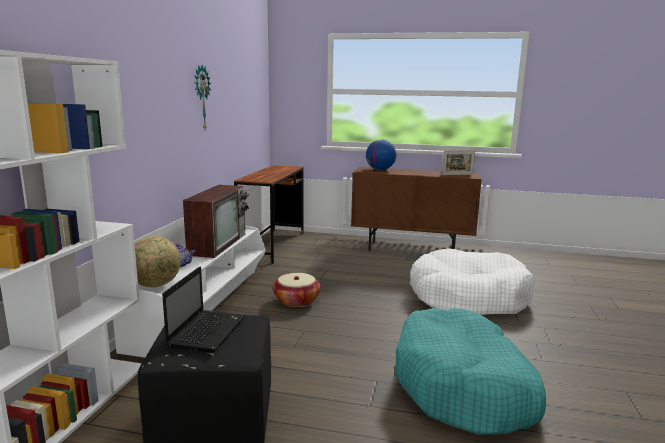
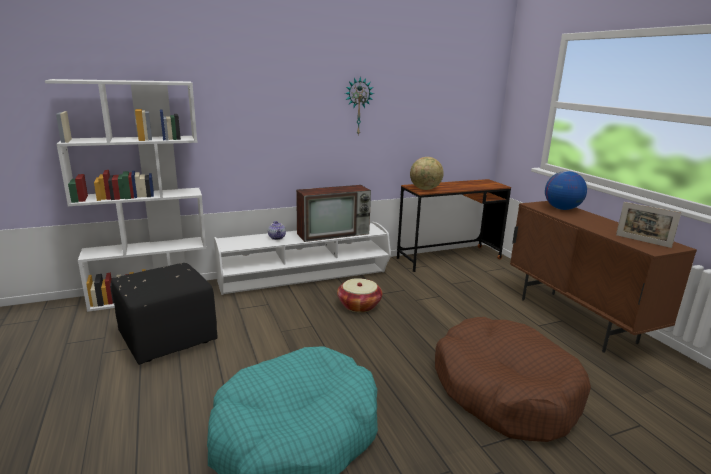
camera: 55 degrees right, 5 degrees up
(156, 285) = (236, 244): globe -> globe (425, 189)
(208, 331) = (164, 276): laptop -> none
(468, 297) = (504, 390): white dog bed -> brown dog bed

